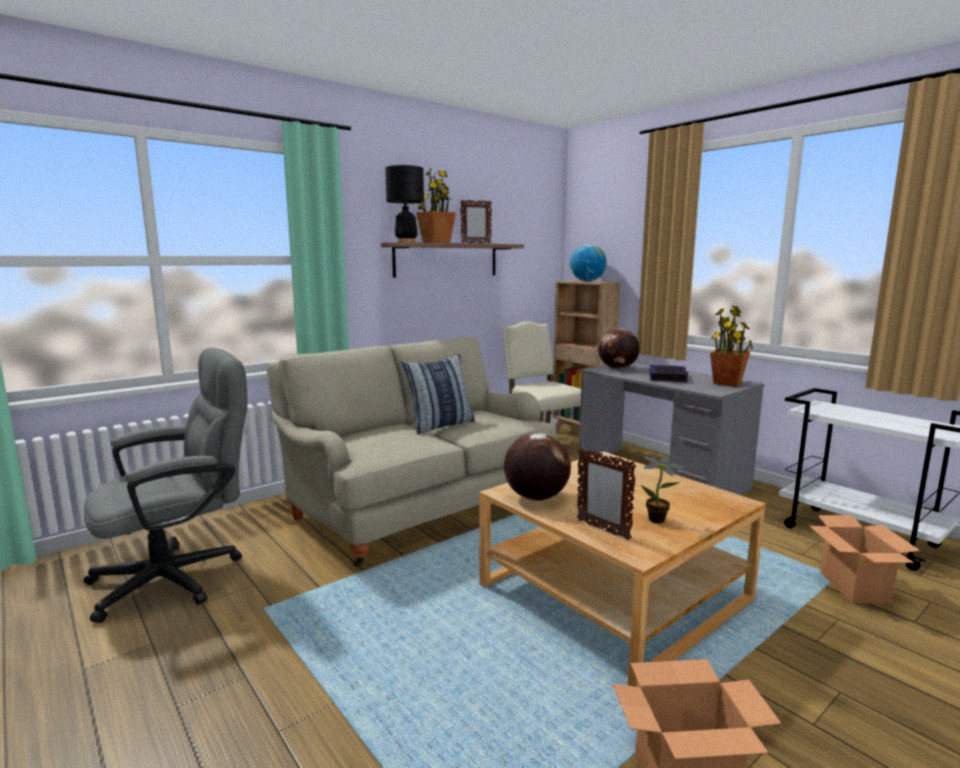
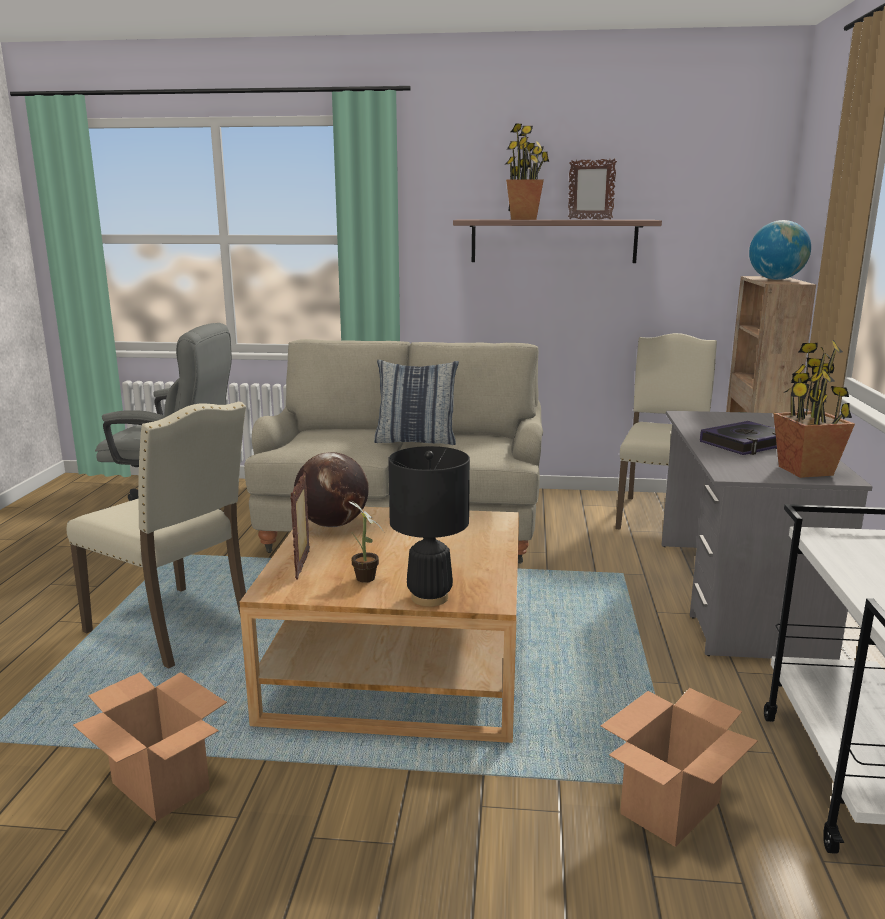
camera: 45 degrees right, 5 degrees up
(406, 242) = (475, 219): black table lamp -> black table lamp (429, 597)
(415, 664) = (174, 628): none -> beige chair
(617, 368) = (721, 419): globe -> none

